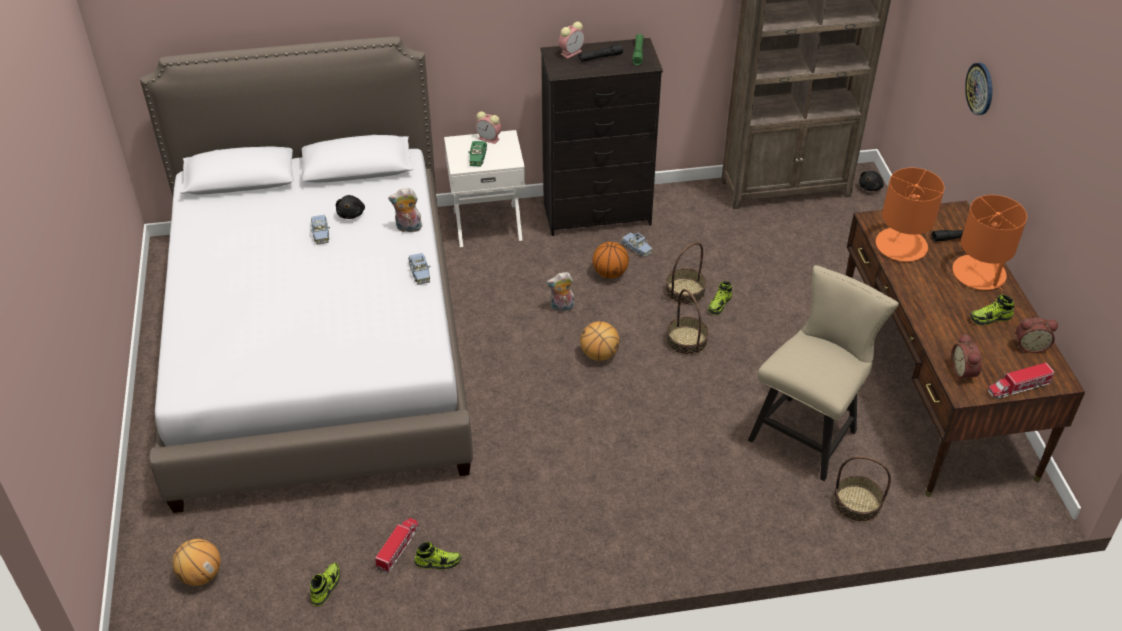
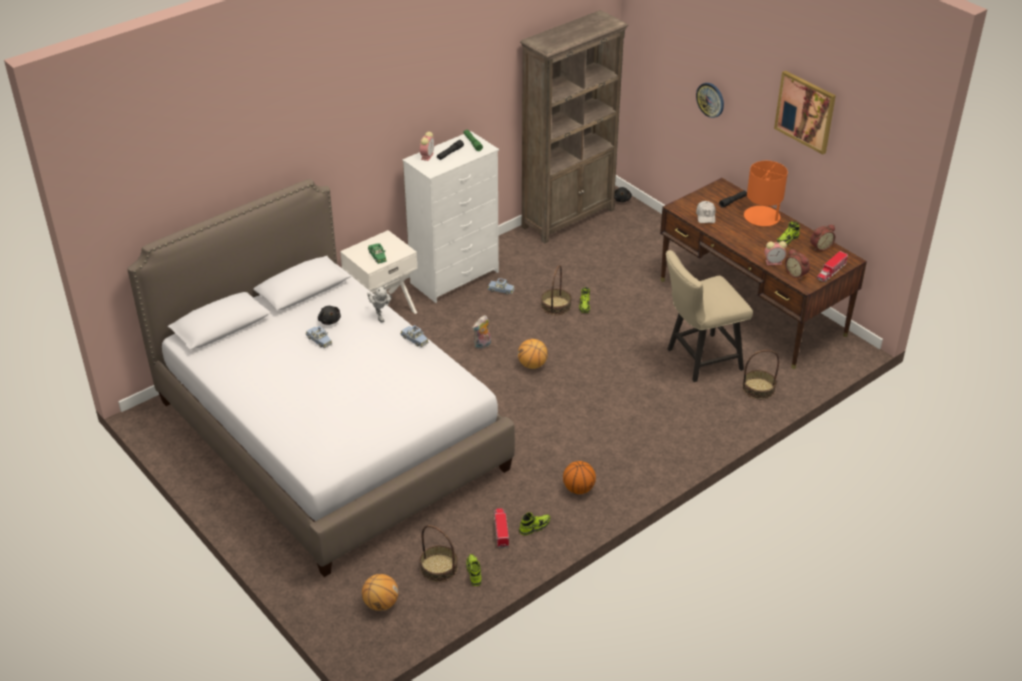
camera: 30 degrees left, 5 degrees down
(408, 228) = (379, 315): plush toy -> toy robot
(489, 139) = (375, 241): alarm clock -> alarm clock (774, 262)
(598, 214) = (455, 277): black dresser -> white dresser
(610, 273) = (496, 312): basketball -> basketball (578, 489)
(686, 341) = (582, 335): basket -> basket (438, 568)
(808, 432) = (699, 360): beige chair -> beige chair turned 120 degrees counterclockwise
(901, 245) = (706, 216): orange table lamp -> white cap
(1071, 144) = (805, 111): none -> picture

